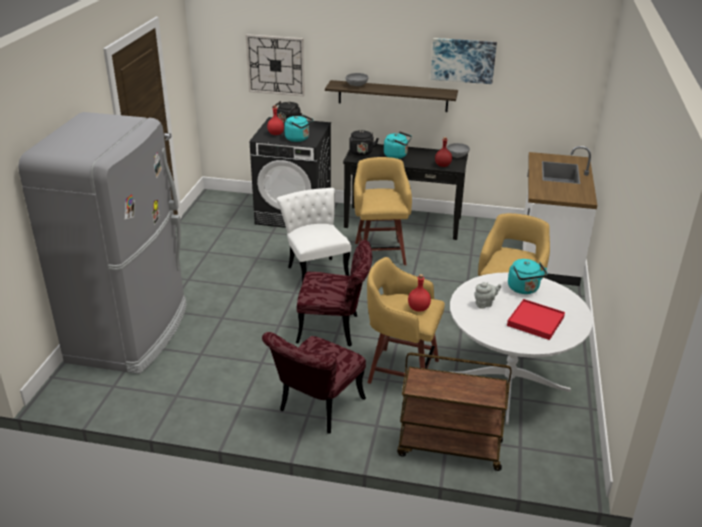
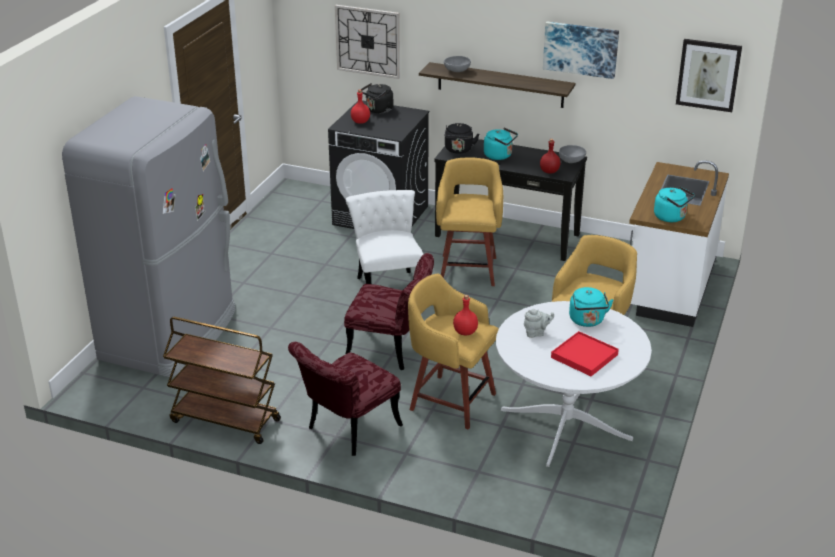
camera: 10 degrees right, 0 degrees up
(298, 139) = (384, 130): turquoise kettle -> turquoise kettle (671, 217)
(449, 448) = (475, 483): brown cart -> brown cart (224, 421)
(572, 75) = (708, 75): none -> picture

